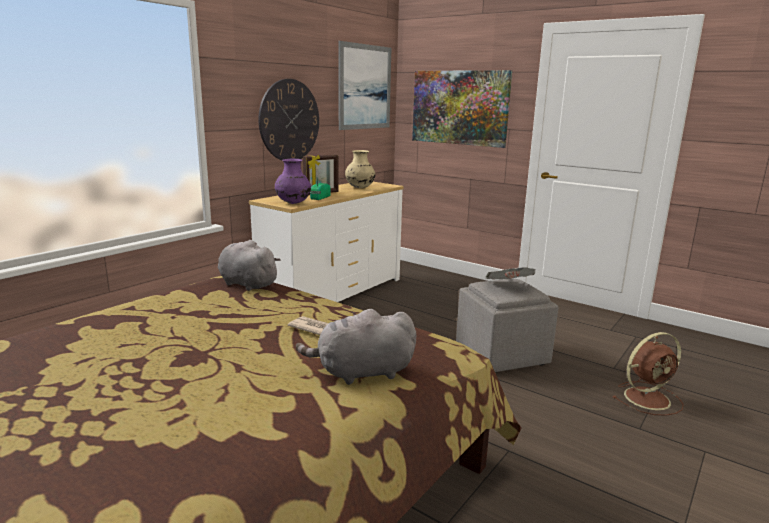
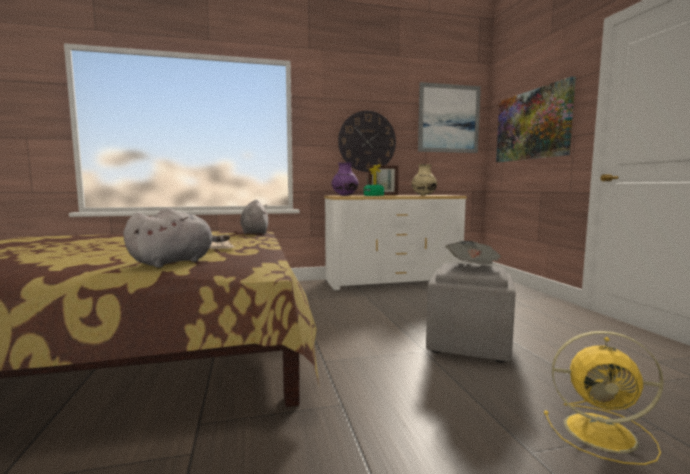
camera: 40 degrees right, 10 degrees down
(361, 373) = (176, 262): grey plush toy -> grey plush toy turned 105 degrees clockwise
(648, 398) = (603, 433): brown fan -> yellow fan

